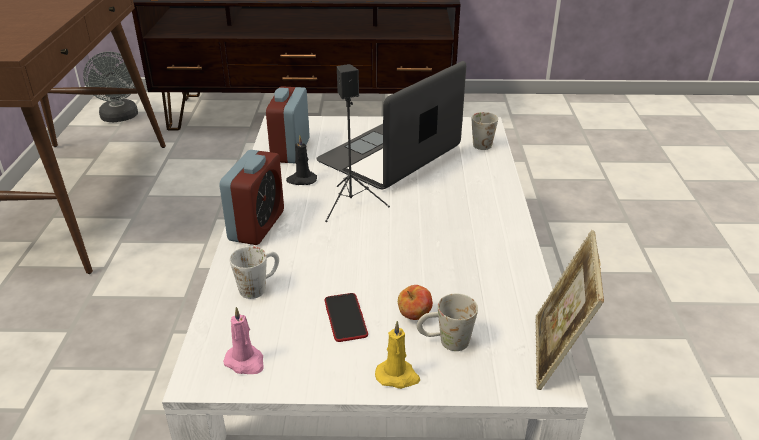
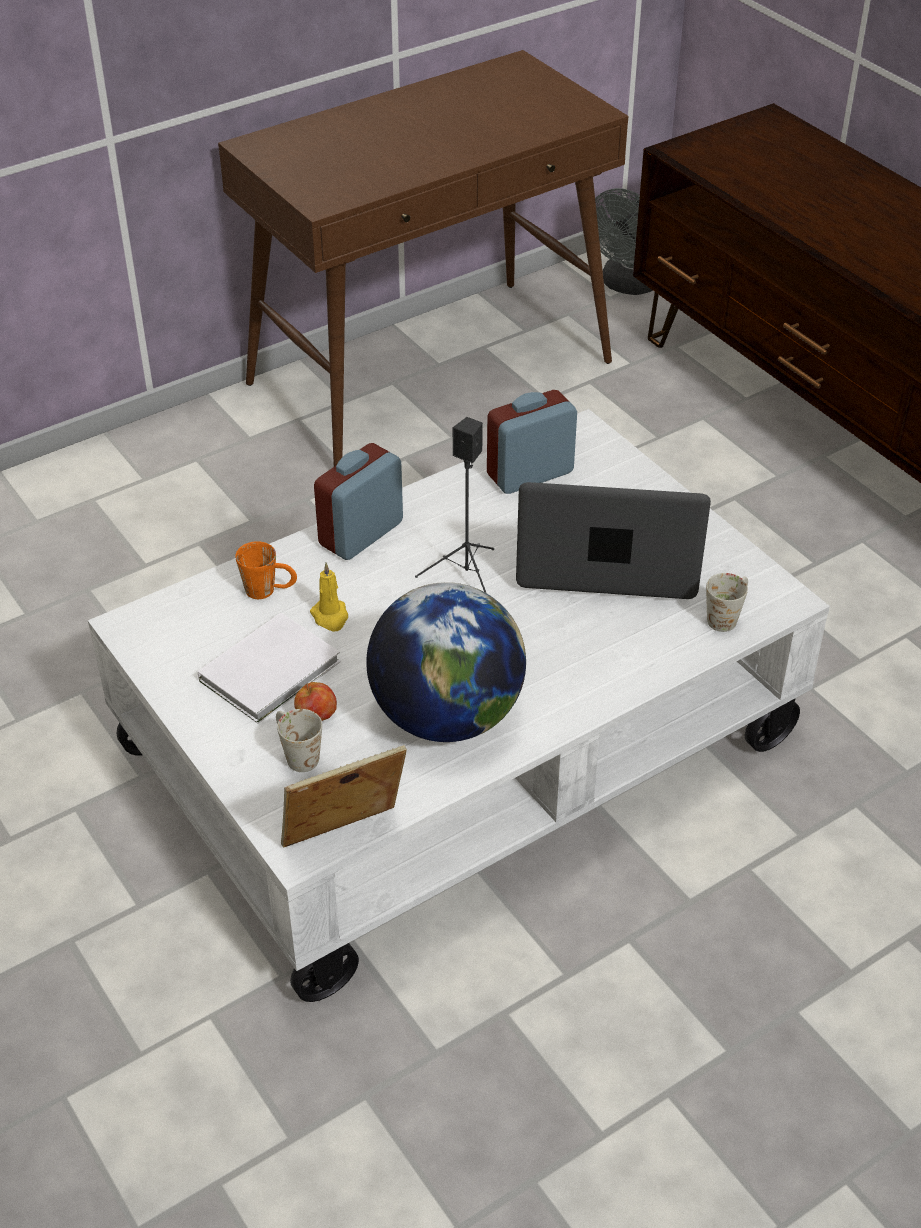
camera: 55 degrees right, 10 degrees up
(245, 362) = (166, 640): pink candle -> none
(257, 226) = (361, 534): alarm clock -> alarm clock turned 150 degrees clockwise
(259, 286) = (269, 590): white mug -> orange mug
(301, 180) = (476, 516): black candle -> none
(345, 318) = (274, 670): phone -> white book
(398, 376) = (224, 743): yellow candle -> yellow candle (330, 617)
(469, 260) = (446, 716): none -> globe

